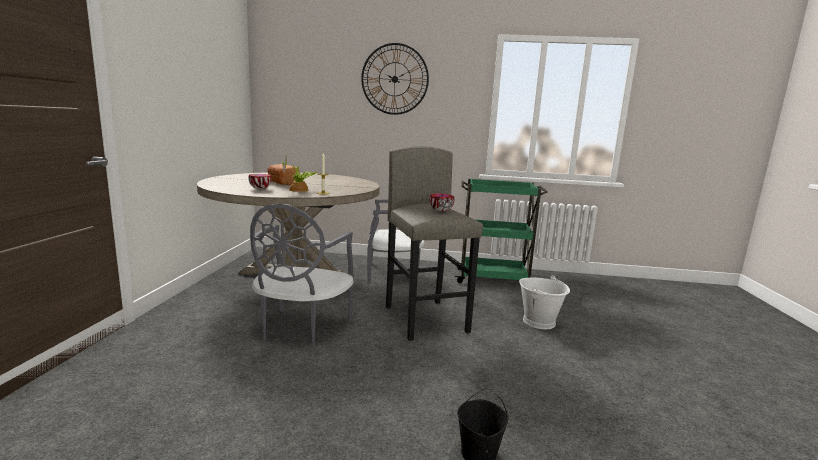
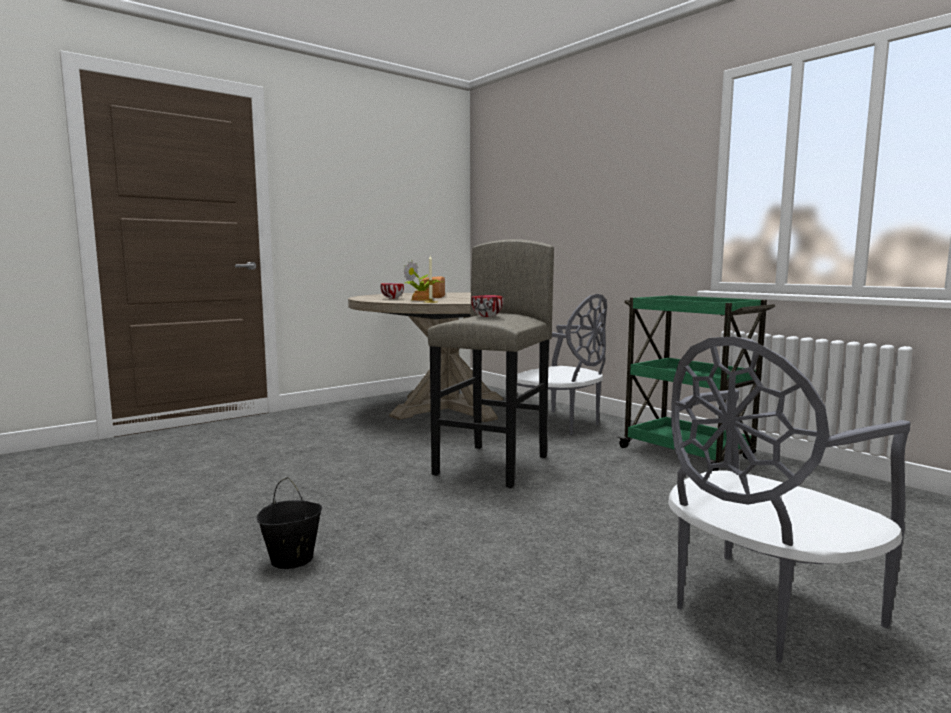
camera: 45 degrees right, 5 degrees down
(301, 328) = (367, 442): grey chair -> grey chair (761, 609)
(394, 79) = (596, 165): wall clock -> none
(539, 322) = (635, 506): white bucket -> none

